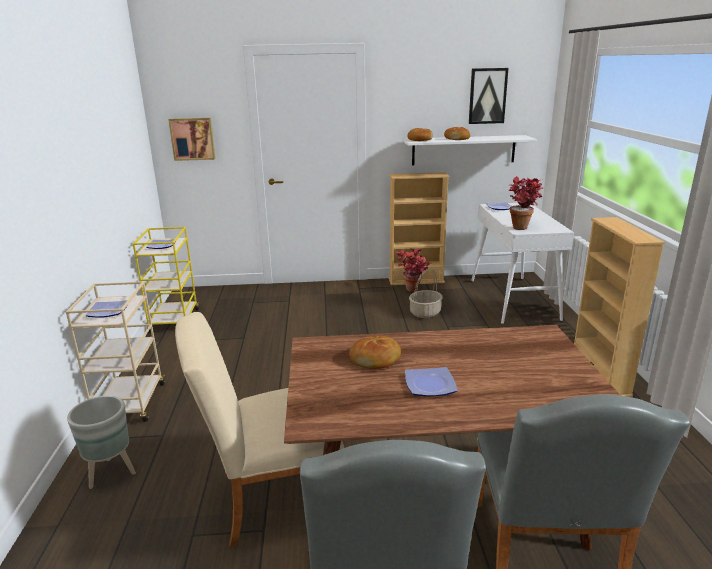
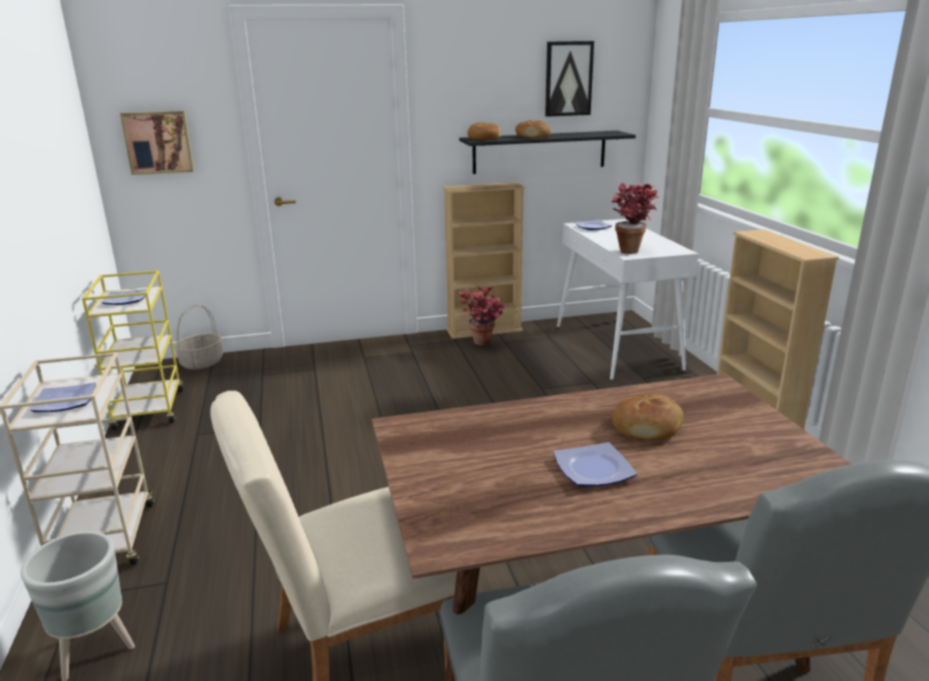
camera: 10 degrees left, 0 degrees up
(376, 359) = (504, 440): bread -> bread (647, 427)
(425, 312) = (507, 372): basket -> basket (202, 362)
(463, 150) = (539, 152): white shelf -> black shelf

